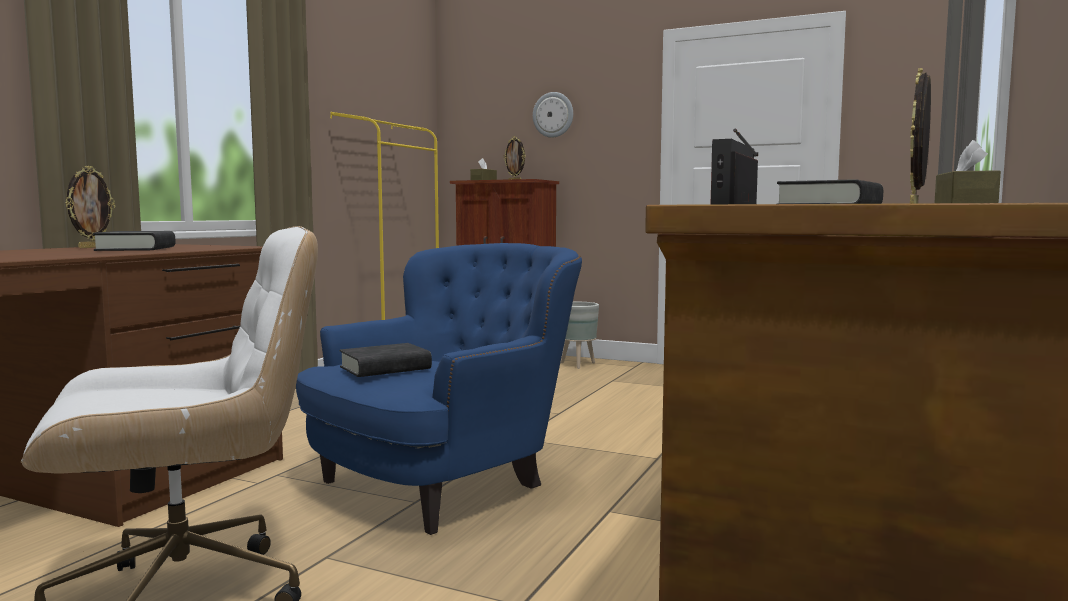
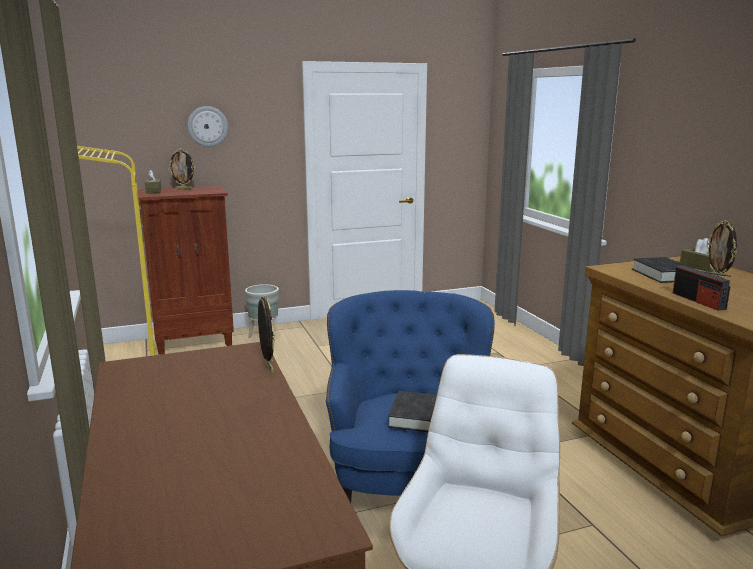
camera: 45 degrees left, 10 degrees up
(92, 247) = (135, 398): picture frame -> picture frame (267, 368)
(136, 248) = (204, 387): black book -> none

